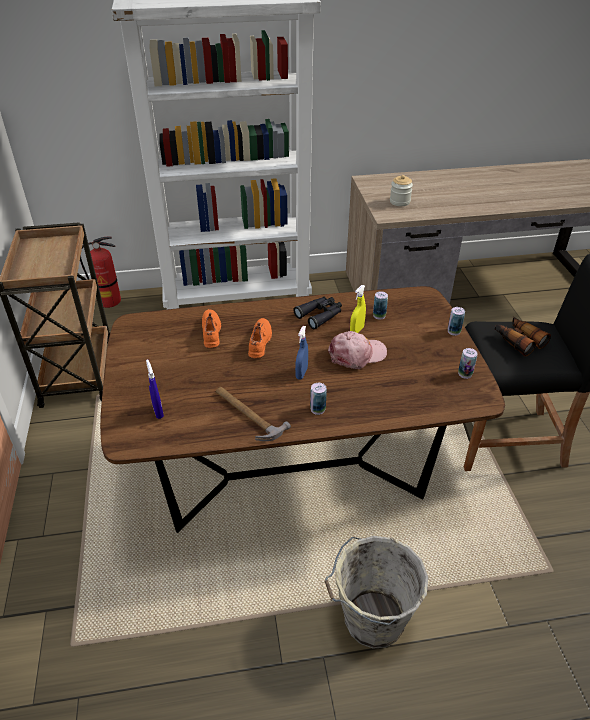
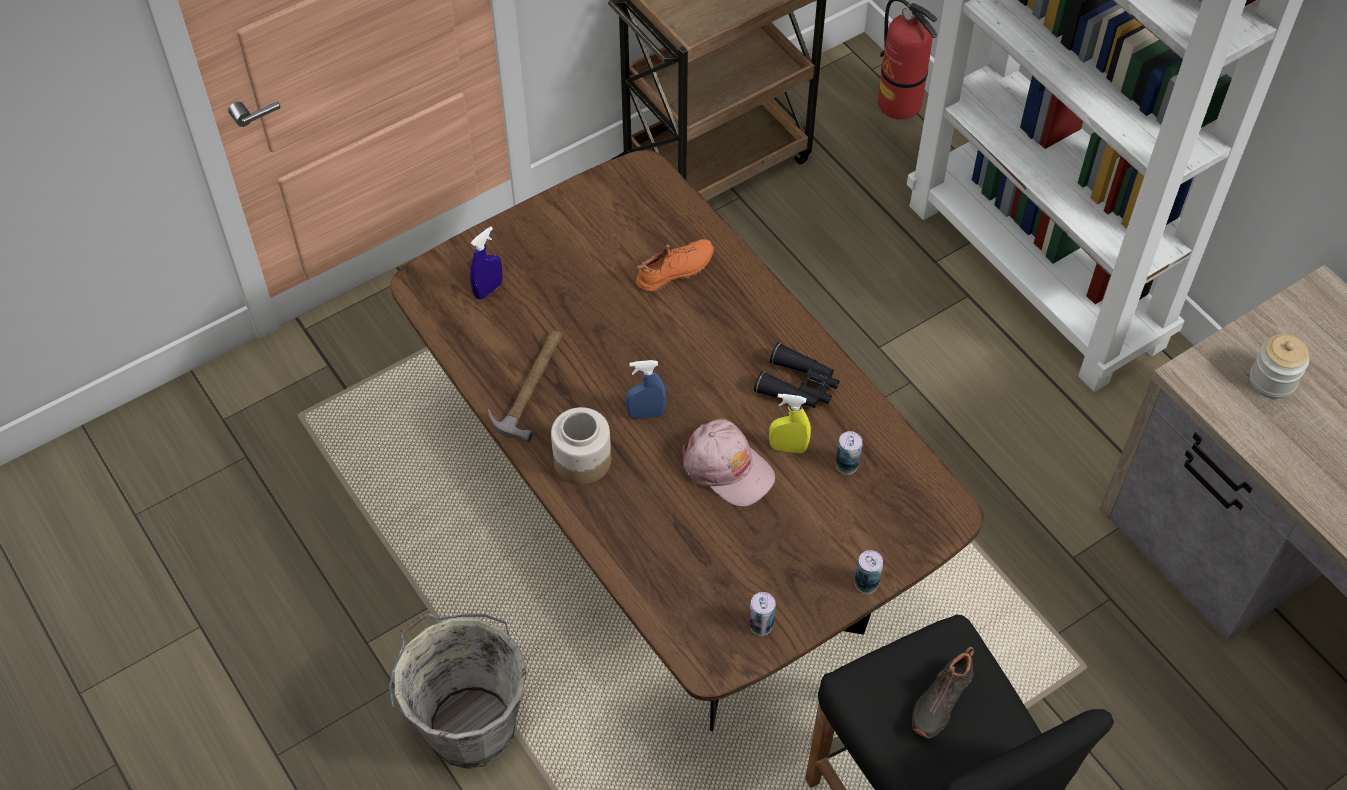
camera: 65 degrees right, 15 degrees up
(261, 342) = (687, 338): orange shoe -> none
(317, 409) = (581, 461): can -> jar
(518, 340) = (939, 699): binoculars -> black shoe

